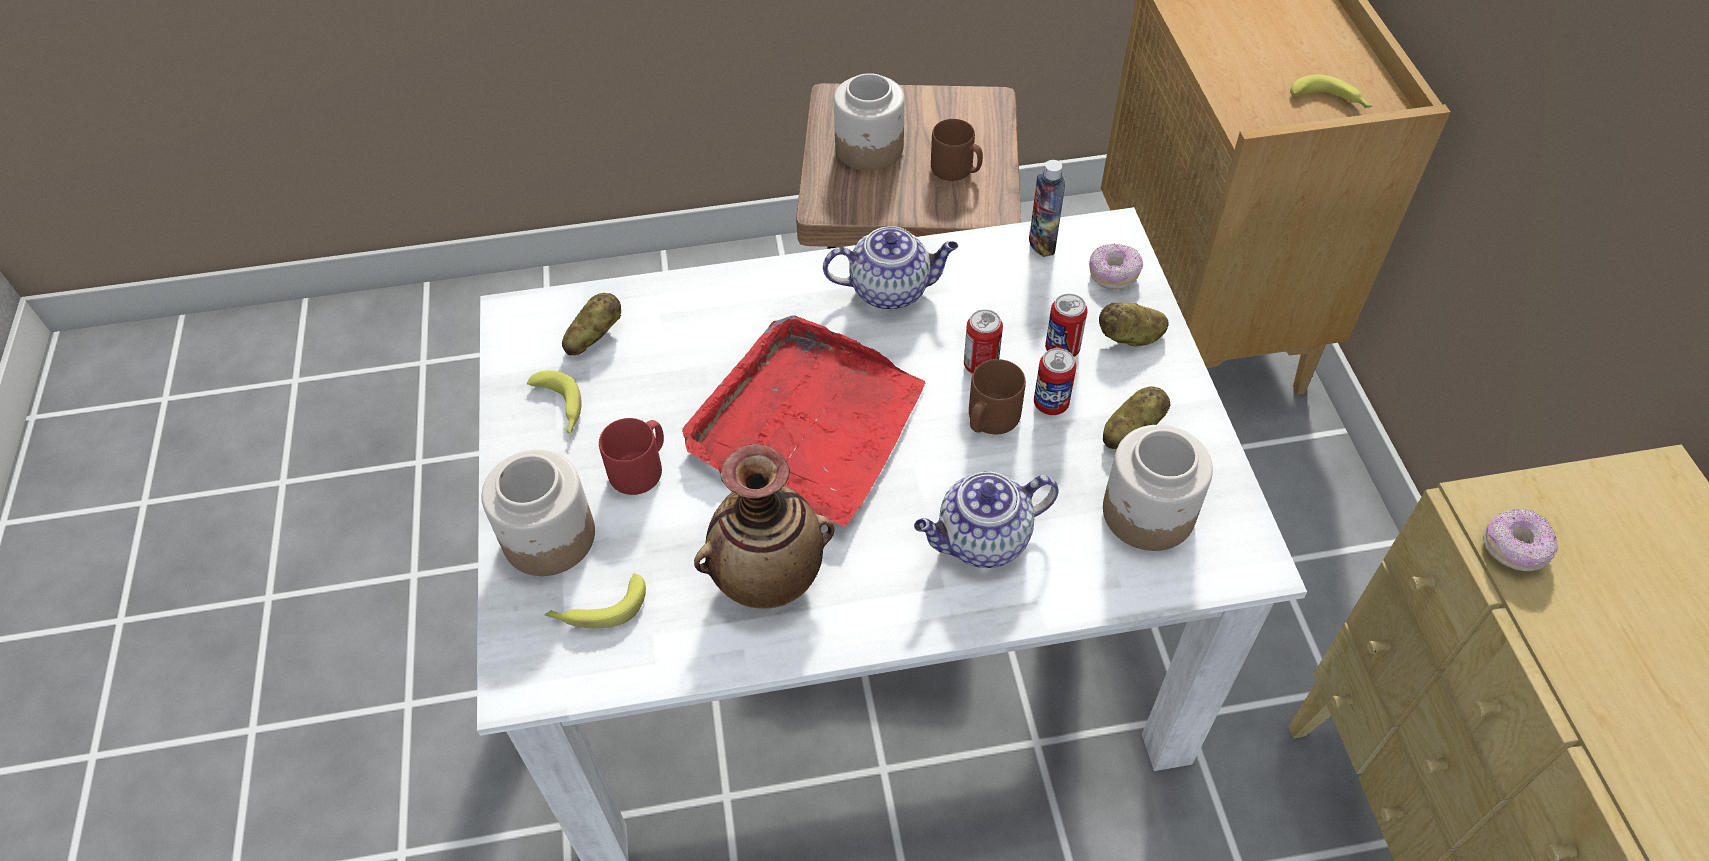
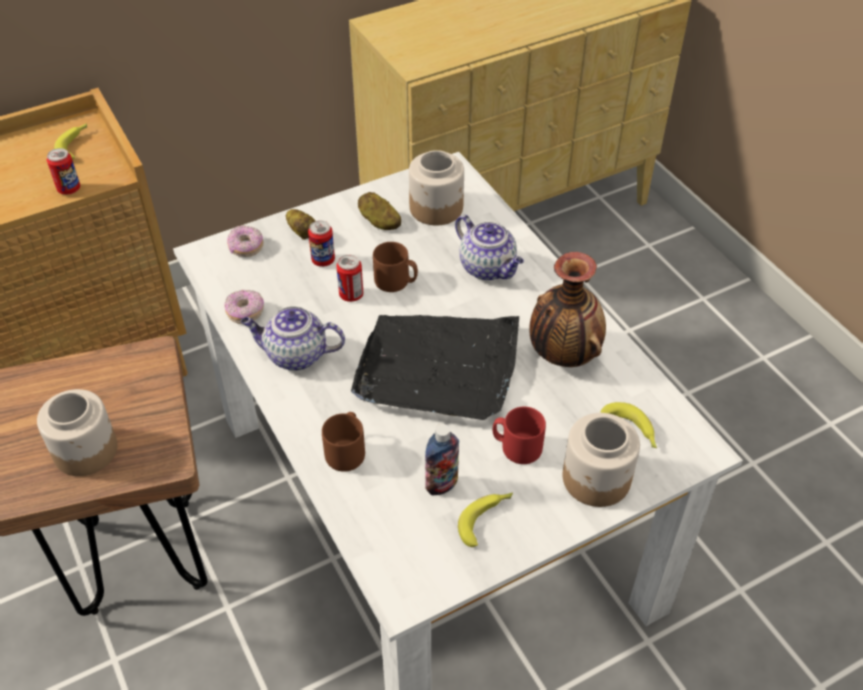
camera: 110 degrees left, 5 degrees down
(594, 337) = (406, 526): potato -> none
(807, 425) = (438, 368): red tray -> black tray
(891, 290) = (295, 355): teapot -> teapot turned 60 degrees counterclockwise
(956, 170) = (108, 385): brown mug -> brown mug (346, 451)
(1042, 243) = (224, 286): bottle -> bottle (441, 484)
(1051, 403) = (372, 258): can -> can (69, 189)
(1514, 549) = (436, 61): donut -> donut (245, 312)

